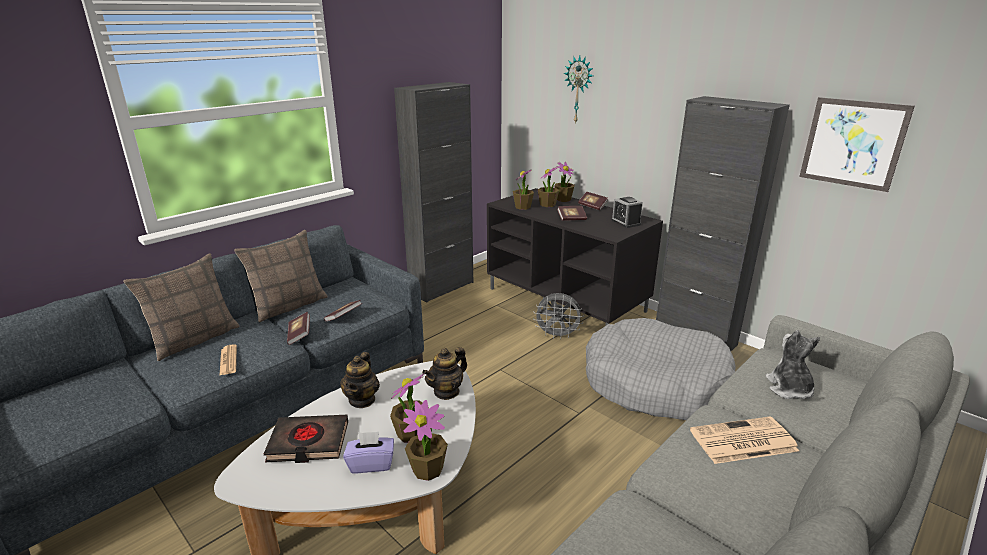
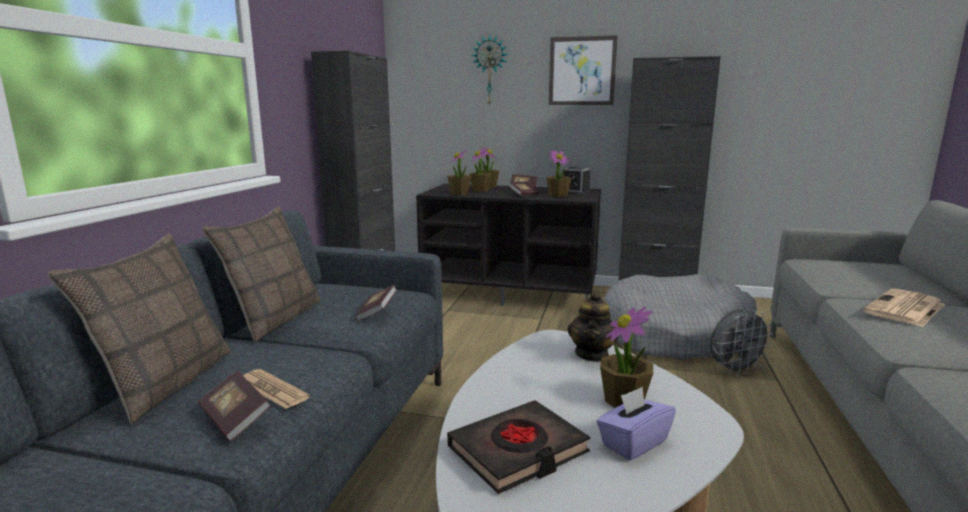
camera: 30 degrees left, 10 degrees down
(299, 335) = (339, 341): book -> book (235, 419)
(362, 400) = (511, 388): teapot -> none
(428, 469) = (701, 424): potted plant -> potted plant (558, 195)
(557, 335) = (541, 320): grey fan -> grey fan (734, 370)
(789, 389) = (859, 274): plush toy -> none
(853, 143) = (769, 87): picture -> picture (582, 71)

